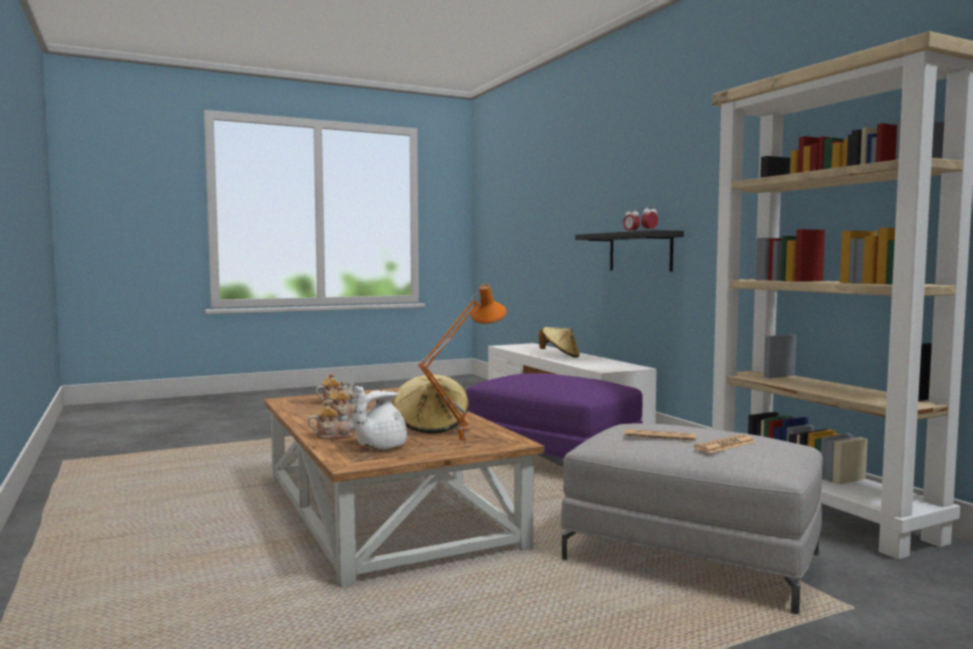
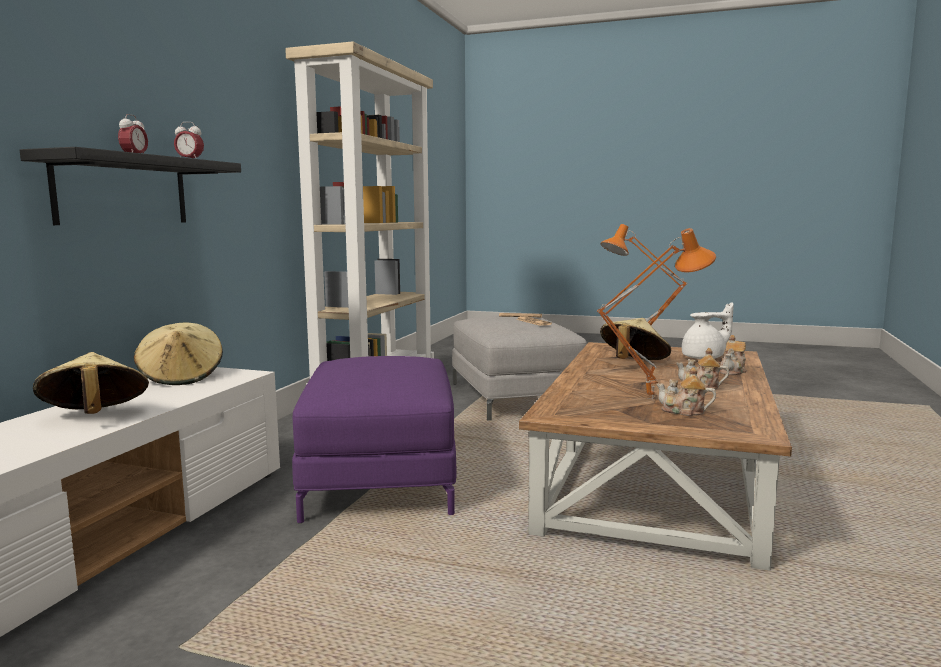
camera: 135 degrees left, 5 degrees up
(333, 436) = (733, 371): teapot -> teapot turned 90 degrees counterclockwise
(368, 405) = (650, 398): none -> orange table lamp
(618, 365) = (181, 378): none -> beige hat

